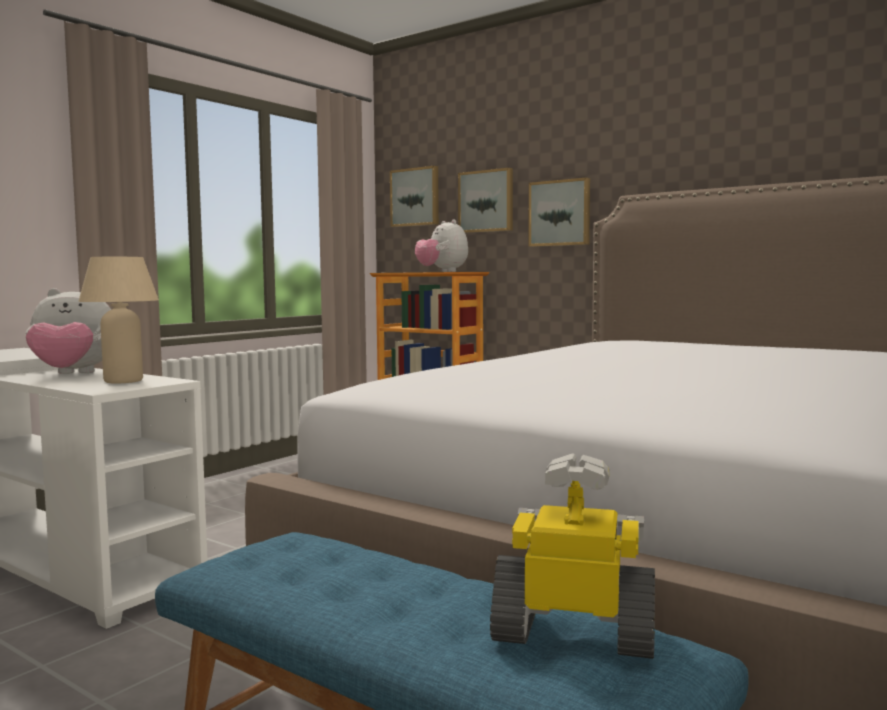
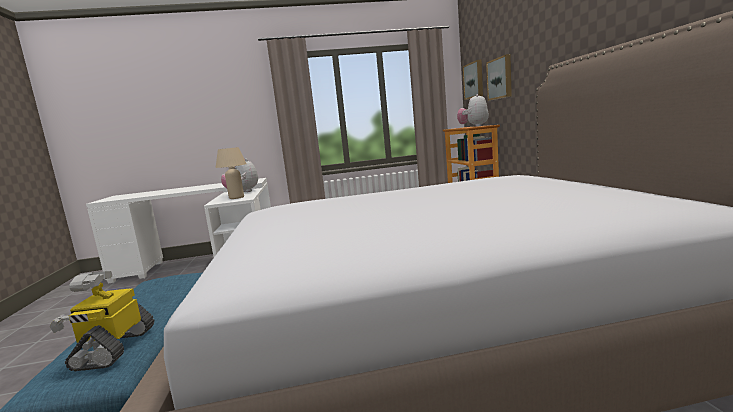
camera: 45 degrees right, 5 degrees up
(560, 213) = (532, 81): picture -> none
(575, 633) = (114, 348): toy robot -> toy robot turned 150 degrees counterclockwise

